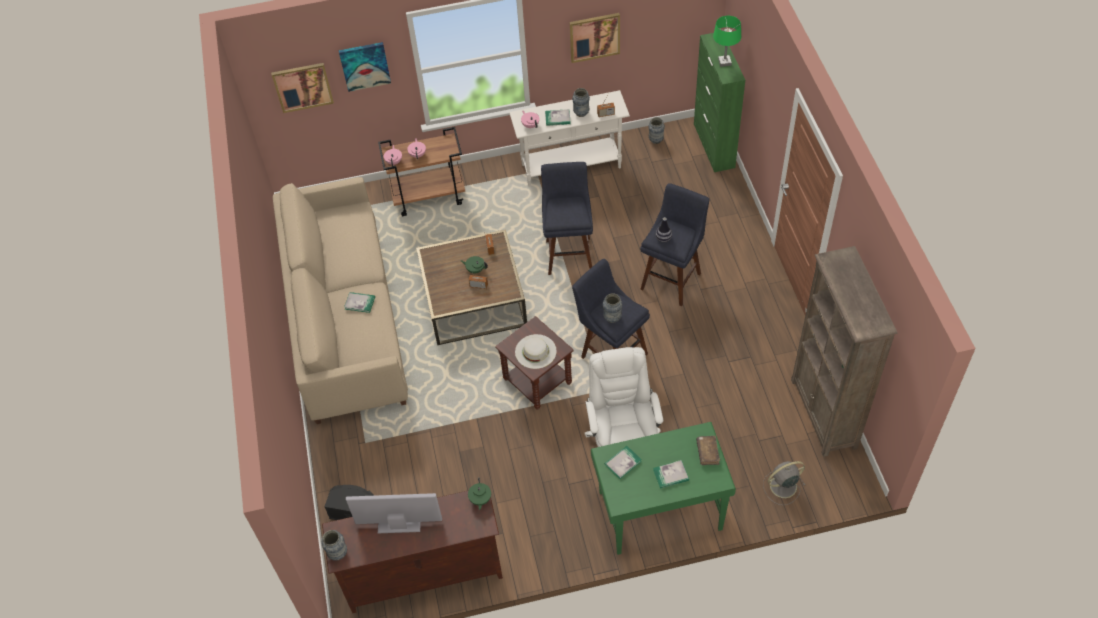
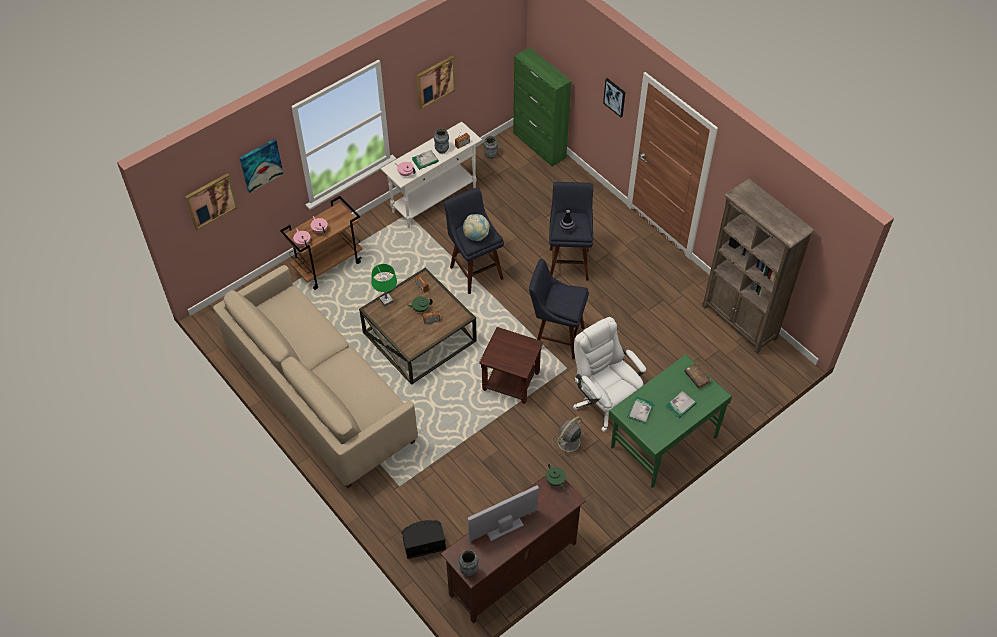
camera: 30 degrees left, 0 degrees up
(360, 303) = (344, 370): book -> none
(535, 351) = (514, 354): white hat -> none
(564, 213) = (476, 236): none -> globe
(612, 318) = (565, 304): vase -> none
(724, 62) = (547, 71): green table lamp -> green table lamp (386, 301)
(774, 110) = (615, 97): none -> picture
(782, 486) = (741, 387): grey fan -> grey fan (568, 442)

